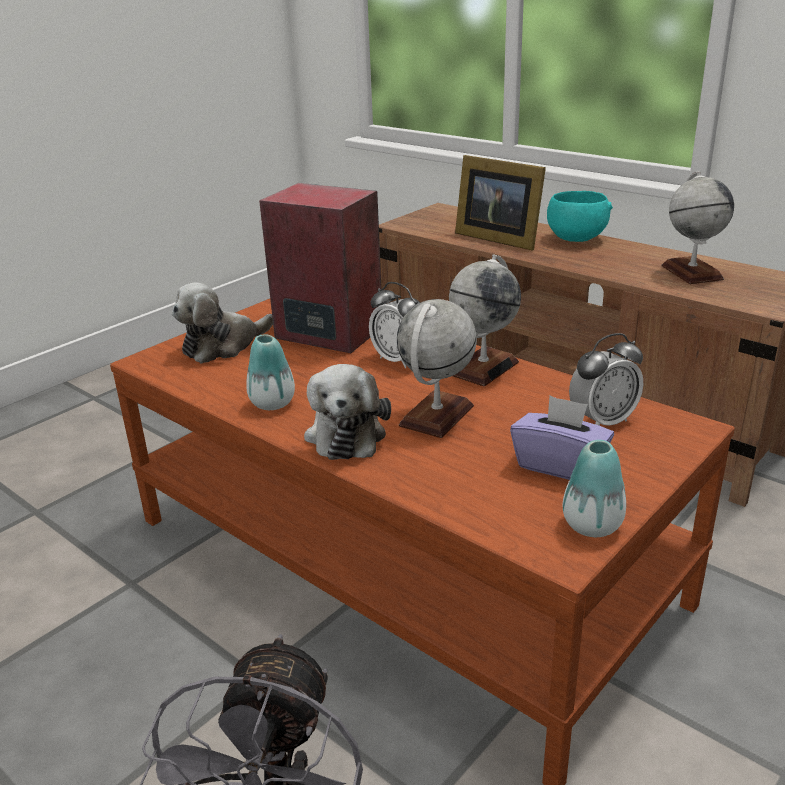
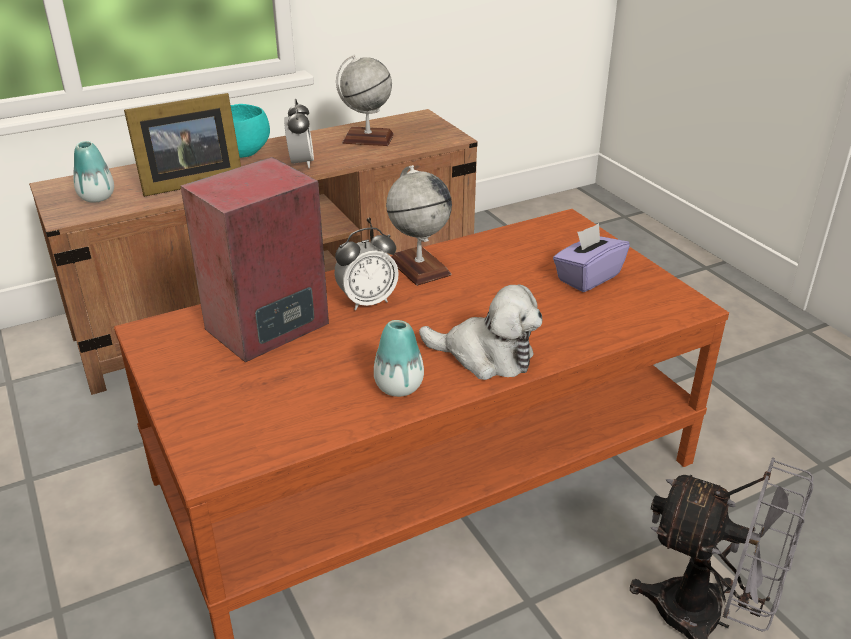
camera: 70 degrees left, 5 degrees up
(223, 345) = (228, 400): plush toy -> none
(436, 416) = (485, 307): globe -> none
(592, 526) = (664, 287): vase -> vase (97, 198)
(602, 421) = (539, 246): alarm clock -> alarm clock (301, 163)

